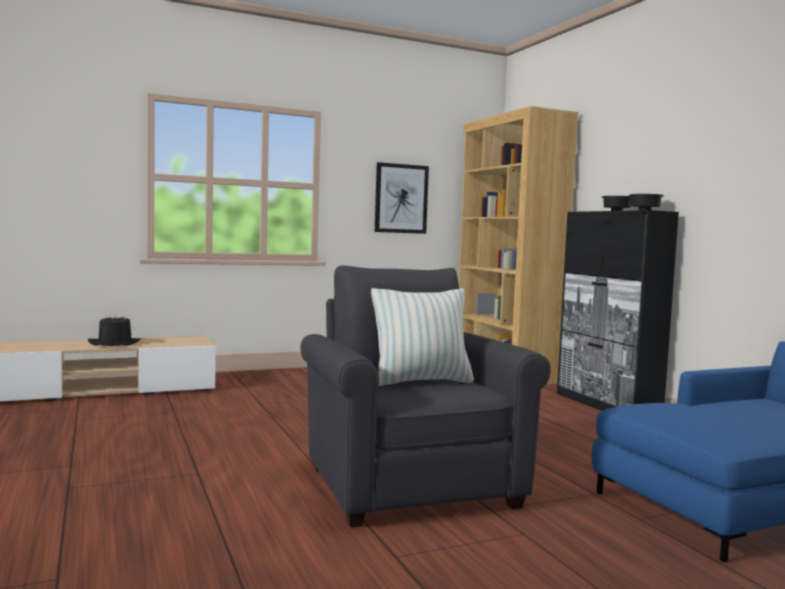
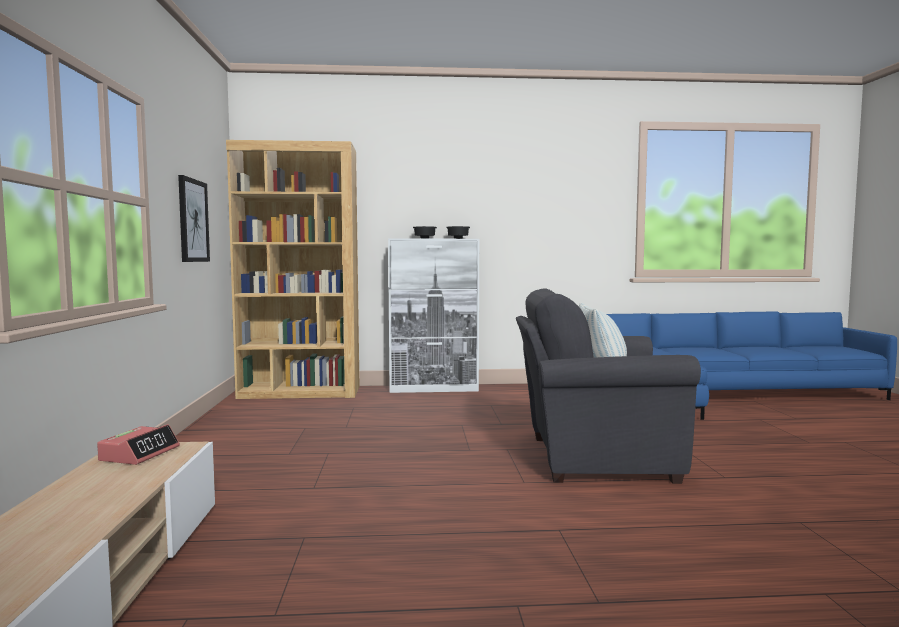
camera: 70 degrees left, 0 degrees up
(114, 343) = (96, 497): black hat -> none
(186, 340) = (140, 454): none -> alarm clock
(606, 406) = (434, 389): black cabinet -> white cabinet

